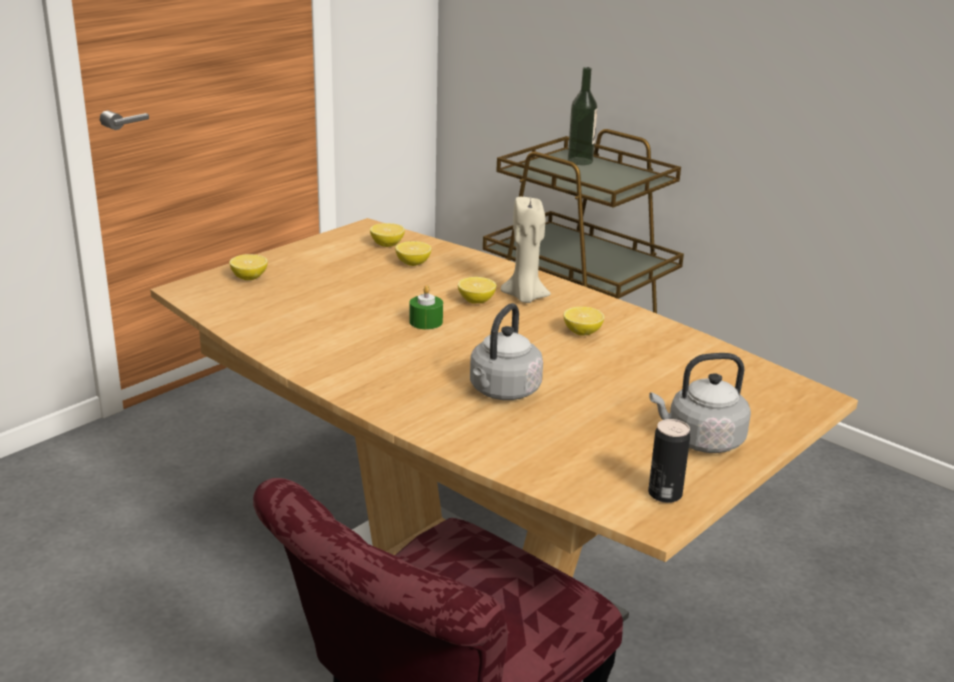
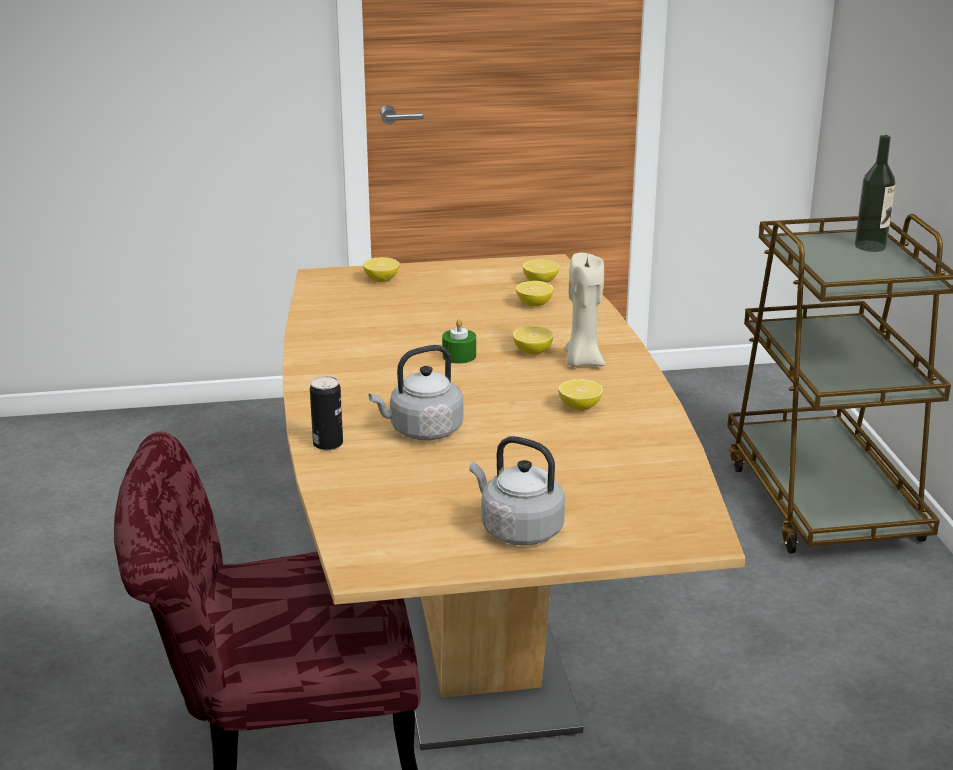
camera: 40 degrees right, 0 degrees up
(665, 494) = (408, 555): can -> can (328, 444)

